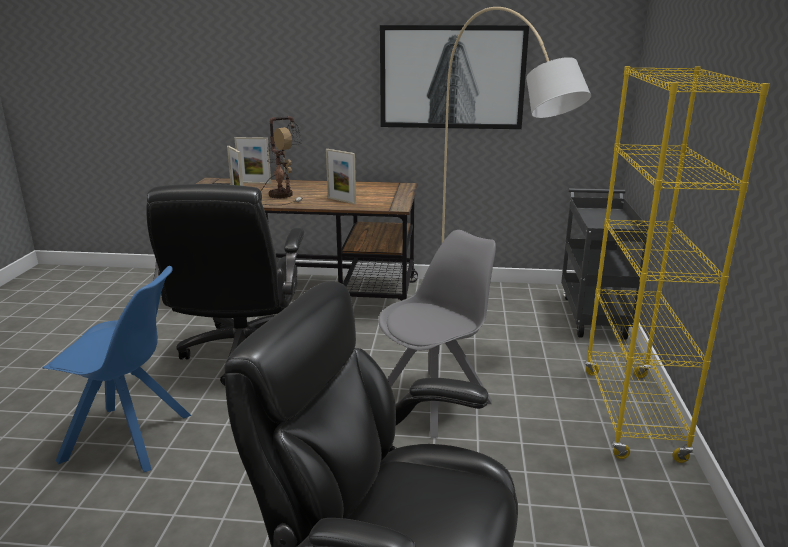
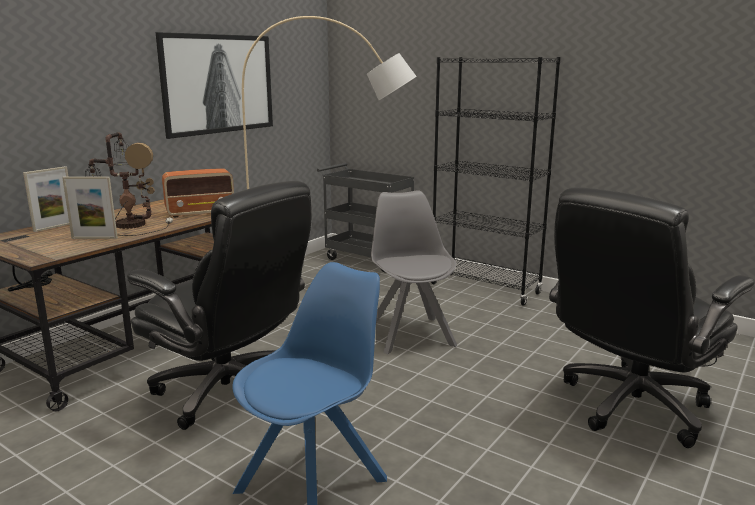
camera: 60 degrees left, 5 degrees down
(341, 200) = (201, 212): picture frame -> radio
(631, 414) = (485, 289): yellow bookcase -> black bookcase

